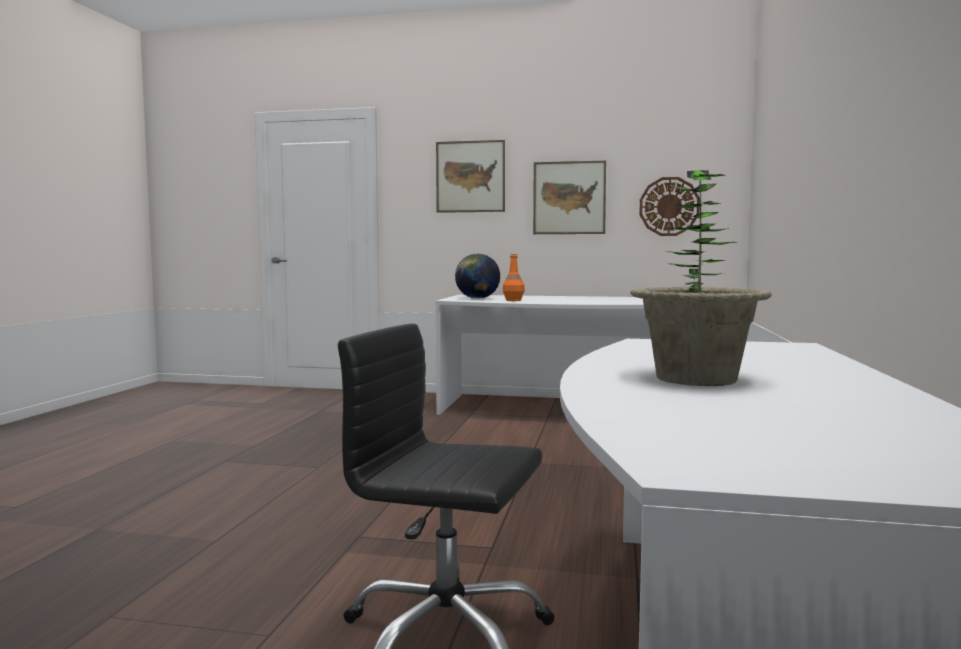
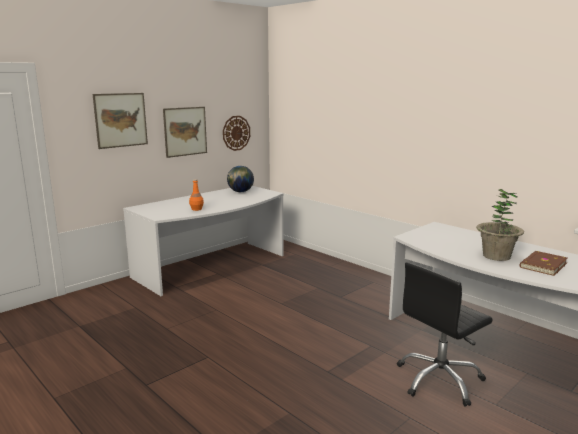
camera: 55 degrees left, 10 degrees up
(477, 298) = (165, 211): globe -> globe (240, 192)
(743, 407) = (542, 265): none -> brown book

